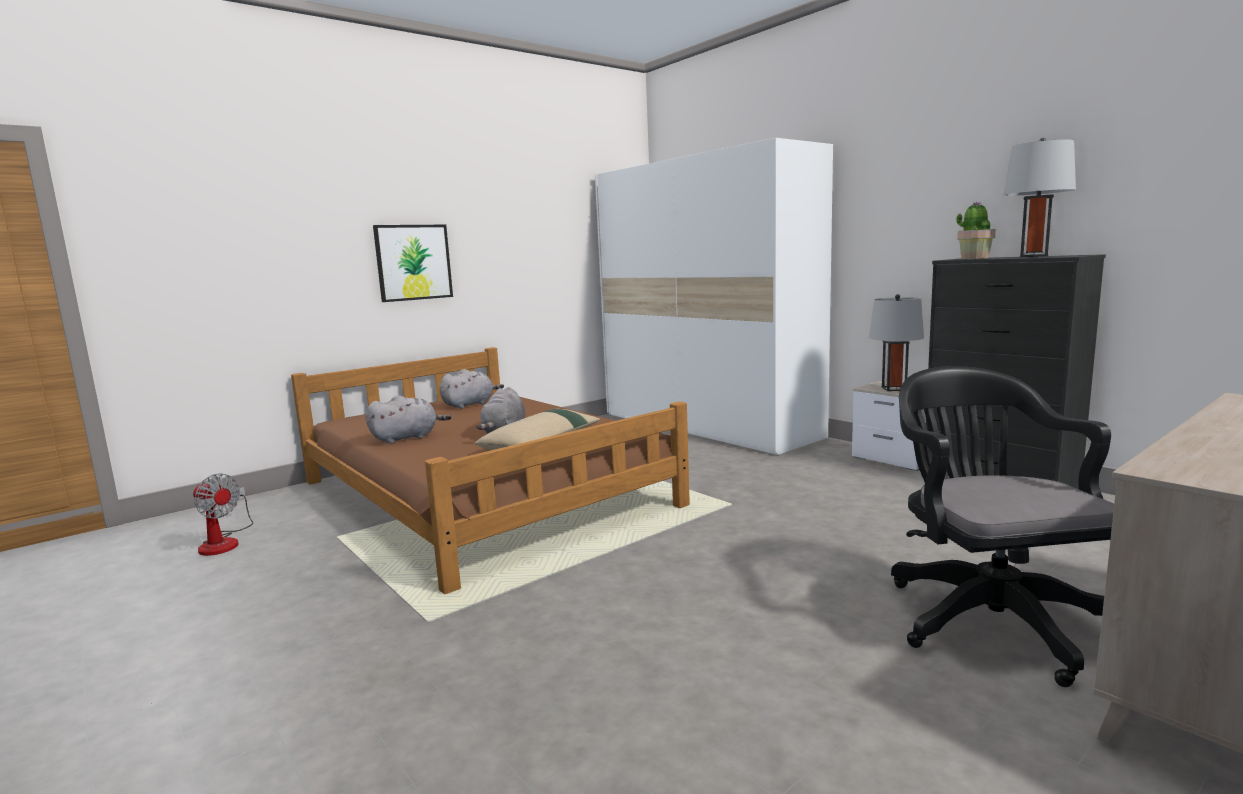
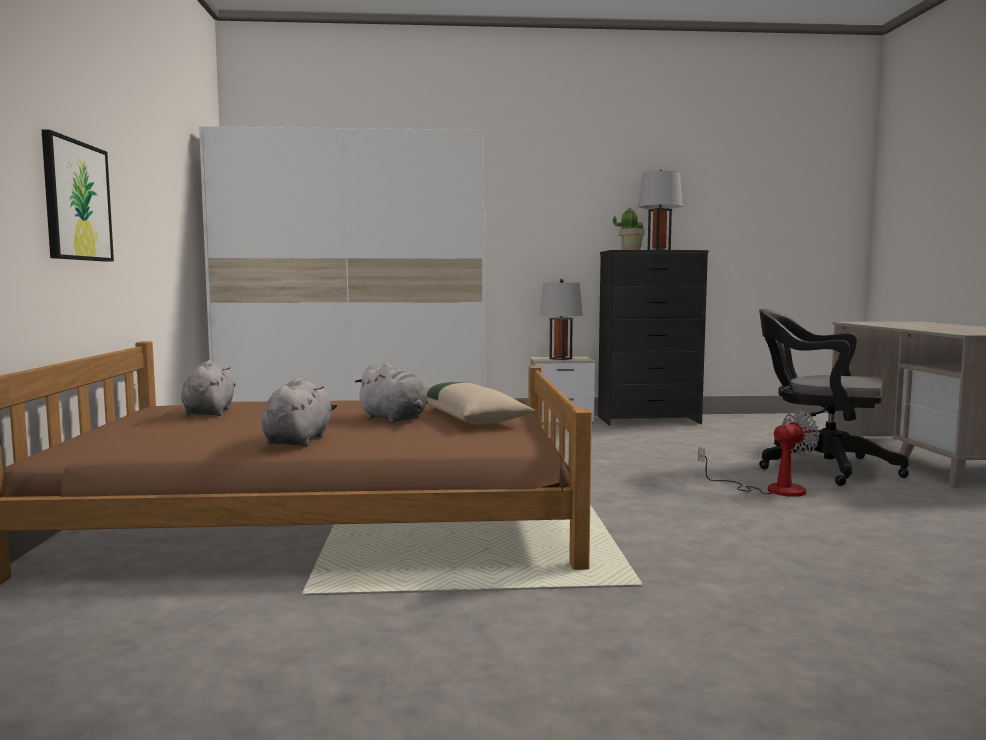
camera: 55 degrees left, 5 degrees down
(224, 542) = (127, 670): fan -> fan (771, 489)

